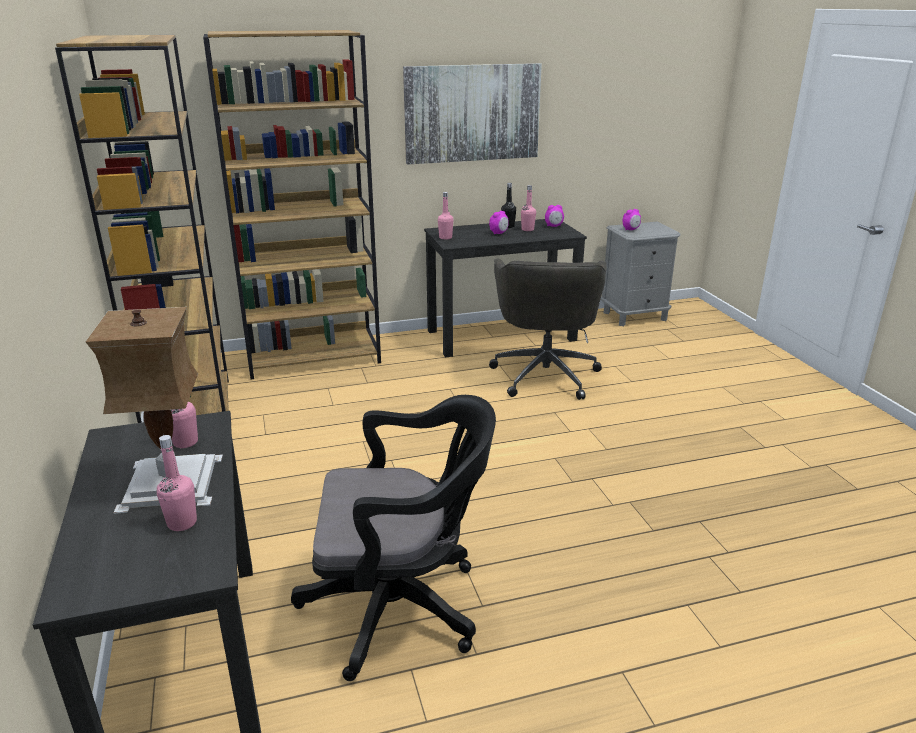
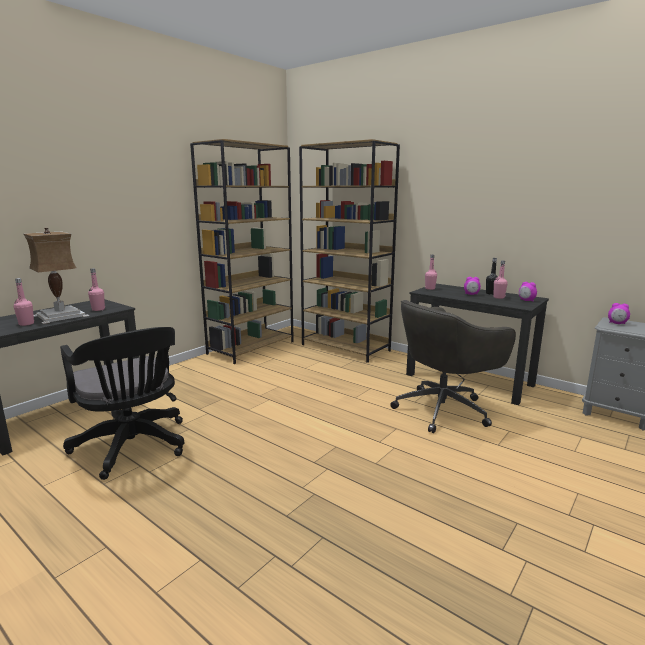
camera: 55 degrees right, 10 degrees down
(472, 113) = (480, 202): picture -> none

